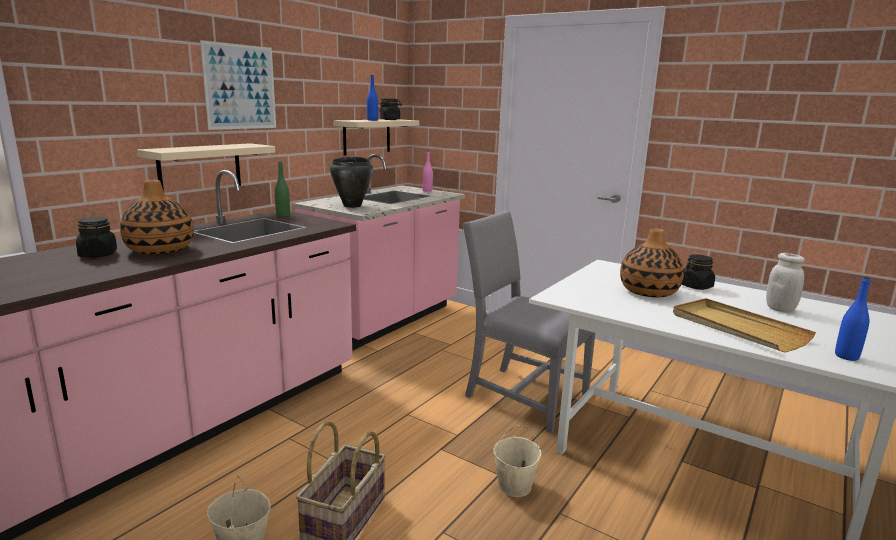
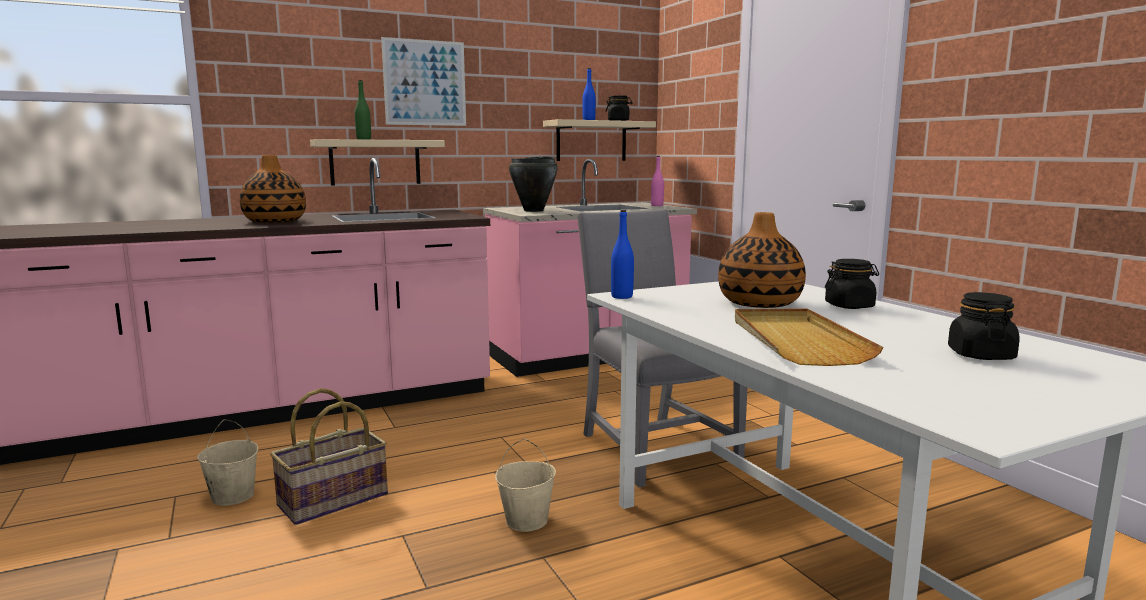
camera: 30 degrees right, 5 degrees down
(98, 254) = (227, 221): black jar -> black jar (980, 355)
(283, 215) = (441, 211): green bottle -> green bottle (363, 139)
(780, 309) = (928, 335): white jar -> none
(846, 356) = (899, 382): blue bottle -> blue bottle (622, 297)

